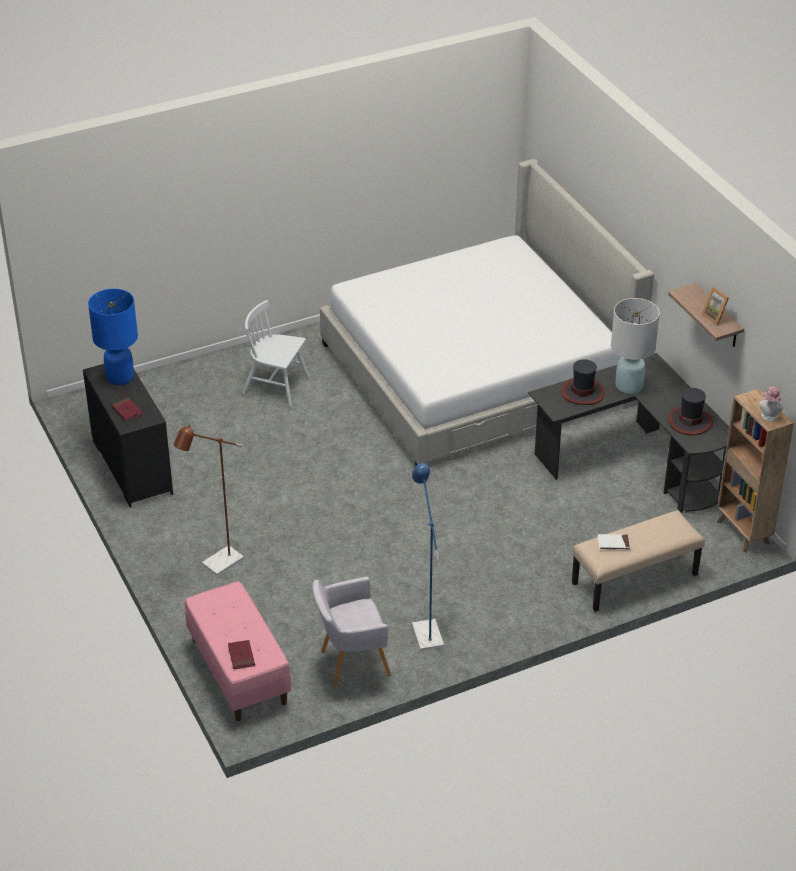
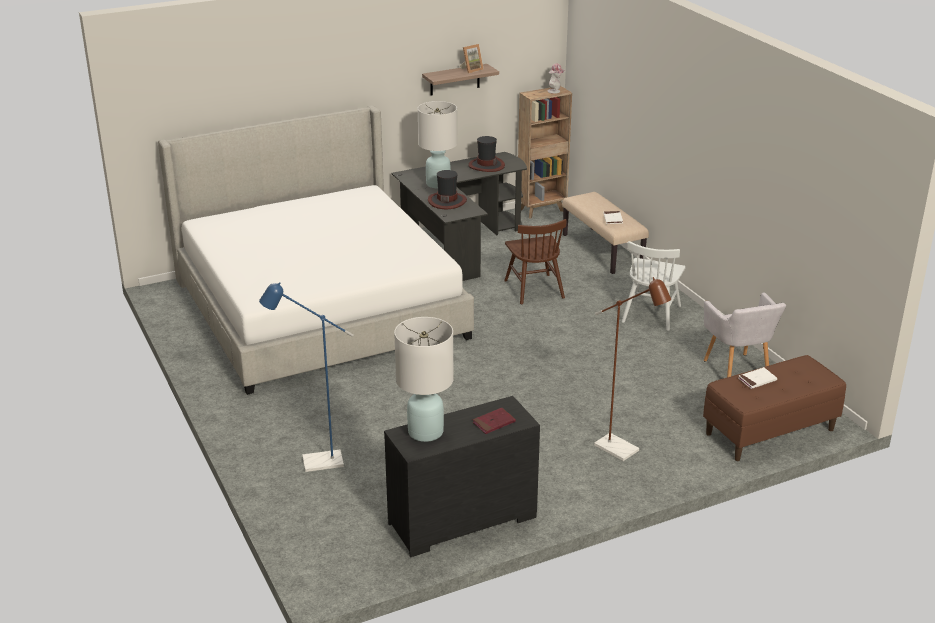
camera: 90 degrees left, 10 degrees down
(120, 377) = (425, 432): blue table lamp -> white table lamp
(238, 671) = (769, 432): pink bench -> brown bench
(241, 615) = (757, 380): none -> white book
(241, 656) = (811, 378): red book -> none
(276, 386) = (318, 424): white chair -> white chair (651, 314)
(425, 630) = (685, 337): blue floor lamp -> blue floor lamp (314, 463)
(530, 519) = (534, 289): none -> brown chair

